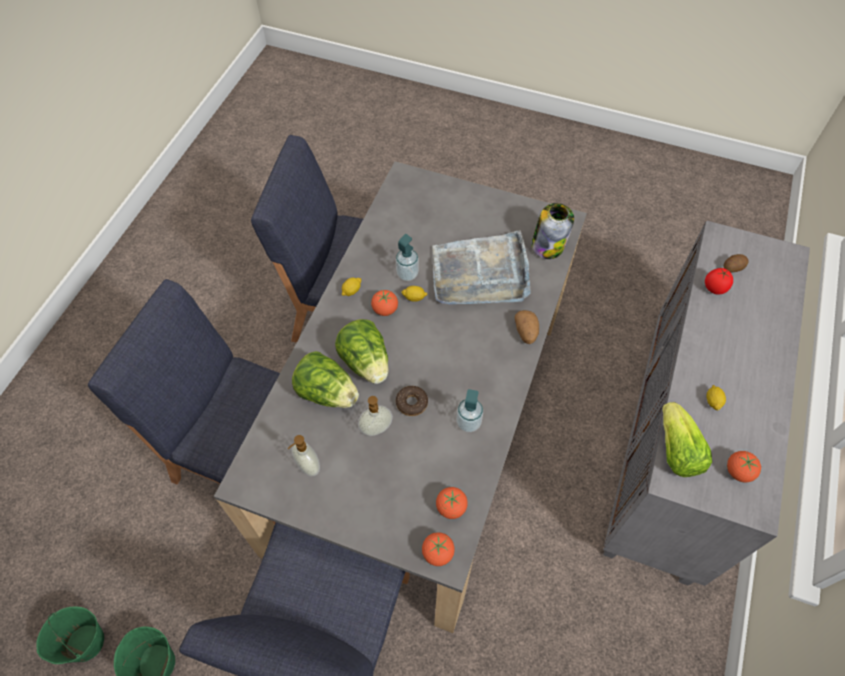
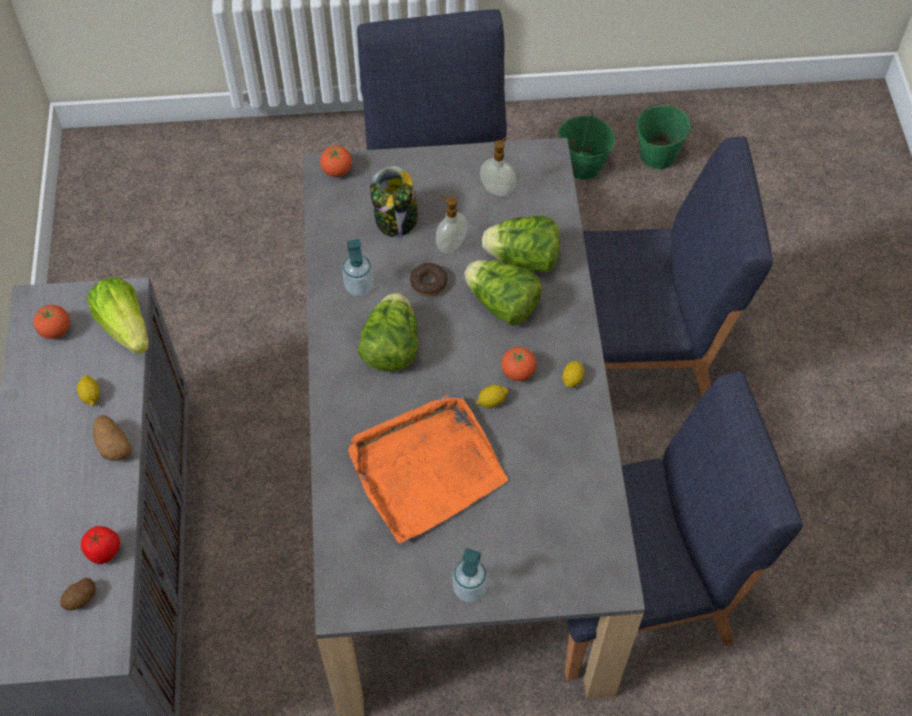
camera: 155 degrees right, 0 degrees up
(407, 274) = (518, 429): soap dispenser -> soap dispenser (469, 589)
(451, 507) = (341, 208): tomato -> none
(466, 363) = (391, 347): none -> lettuce
(480, 273) = (426, 469): grey tray -> orange tray
(526, 332) = (335, 411): potato -> potato (113, 445)
(548, 245) = (352, 551): jar -> jar (396, 219)

